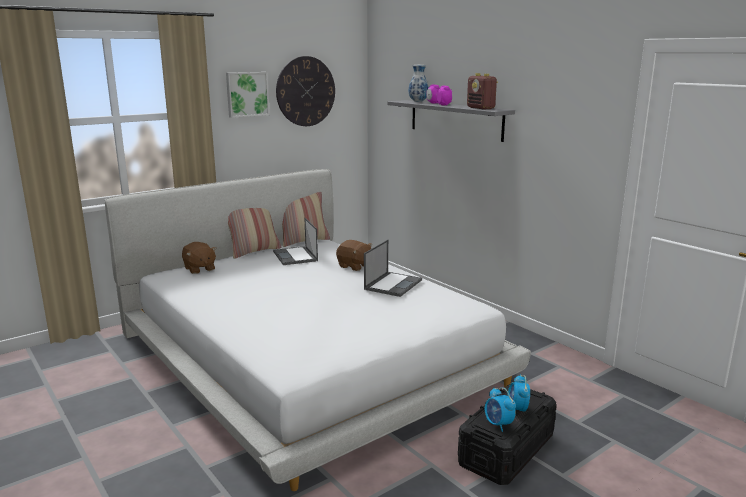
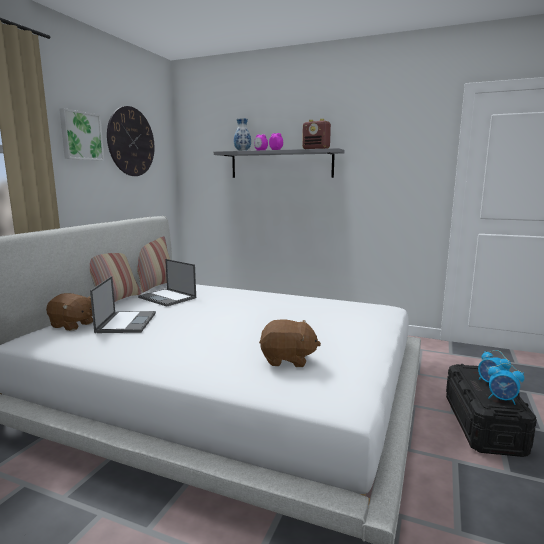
camera: 30 degrees left, 5 degrees down
(354, 266) = (237, 296): brown plush toy -> brown plush toy (288, 360)
(393, 284) = (296, 303): laptop -> laptop (126, 322)

